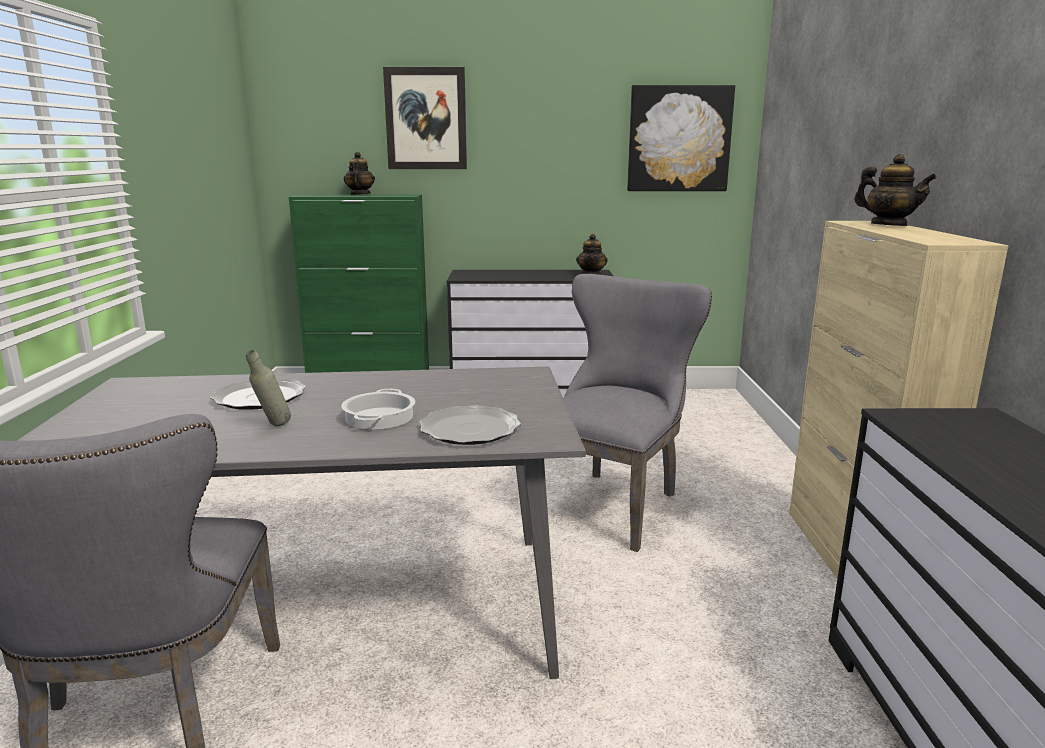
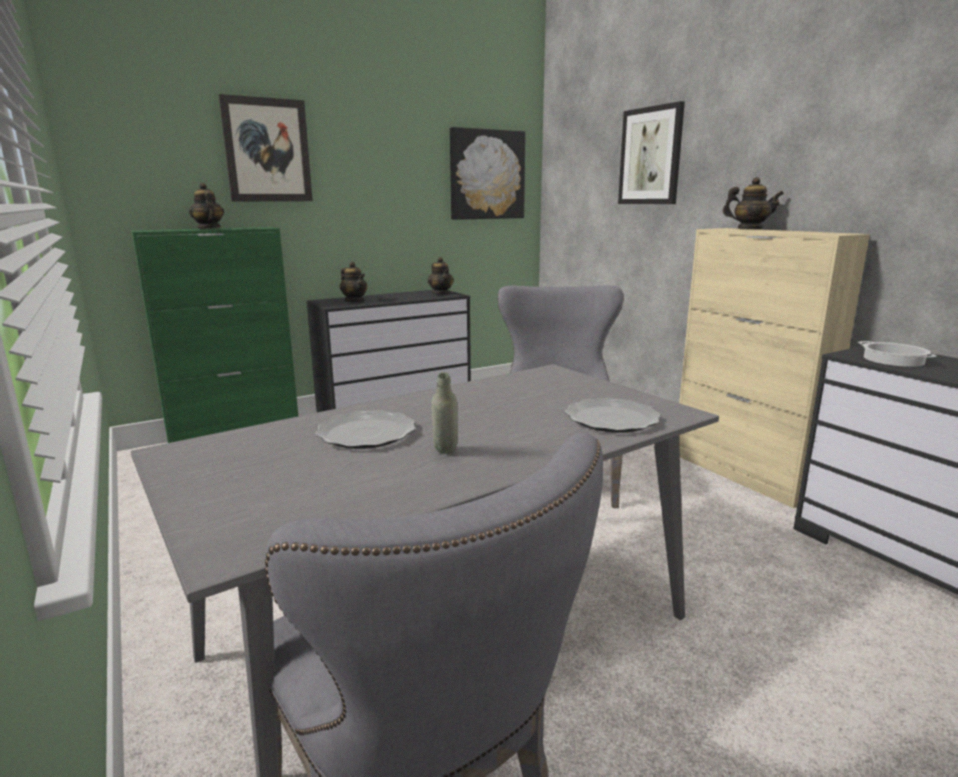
camera: 30 degrees left, 0 degrees up
(380, 418) = (521, 426): cooking pot -> cooking pot (894, 360)
(490, 275) = (354, 301): none -> teapot
(837, 119) = (651, 156): none -> picture

